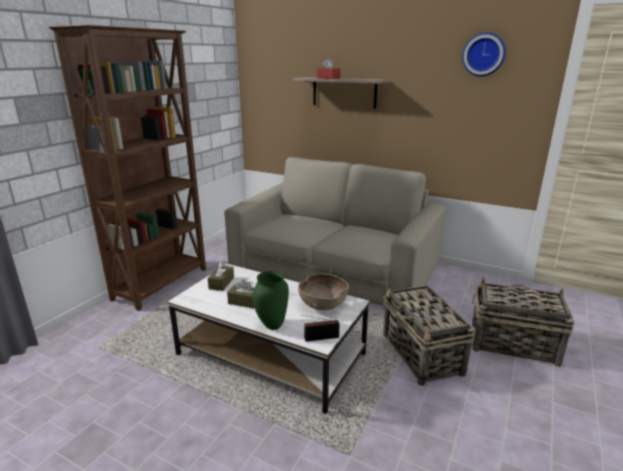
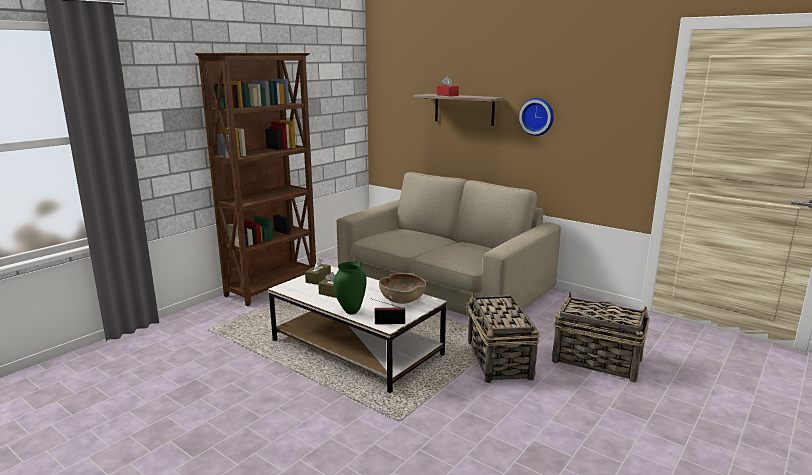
camera: 10 degrees right, 5 degrees down
(484, 54) = (593, 75): wall clock -> wall clock (537, 116)

